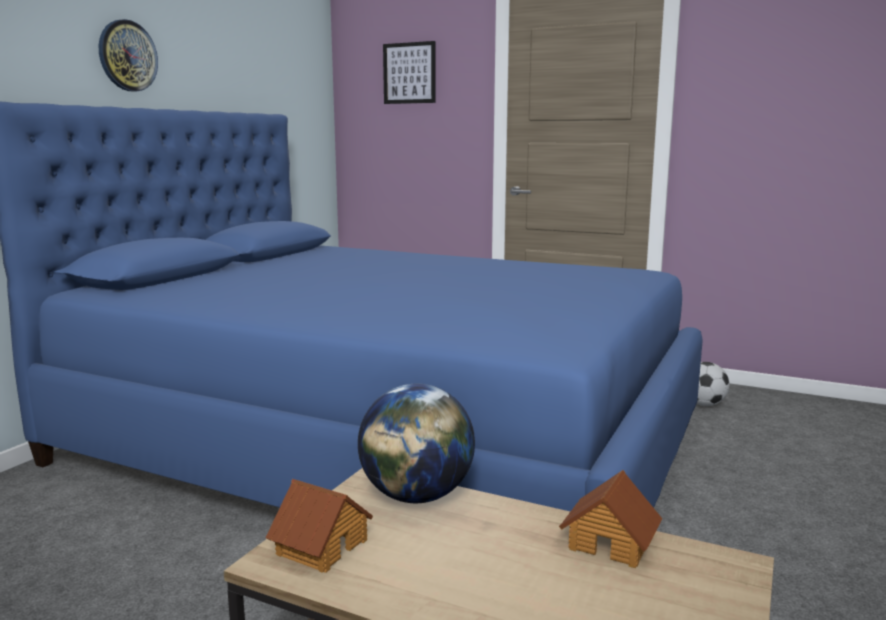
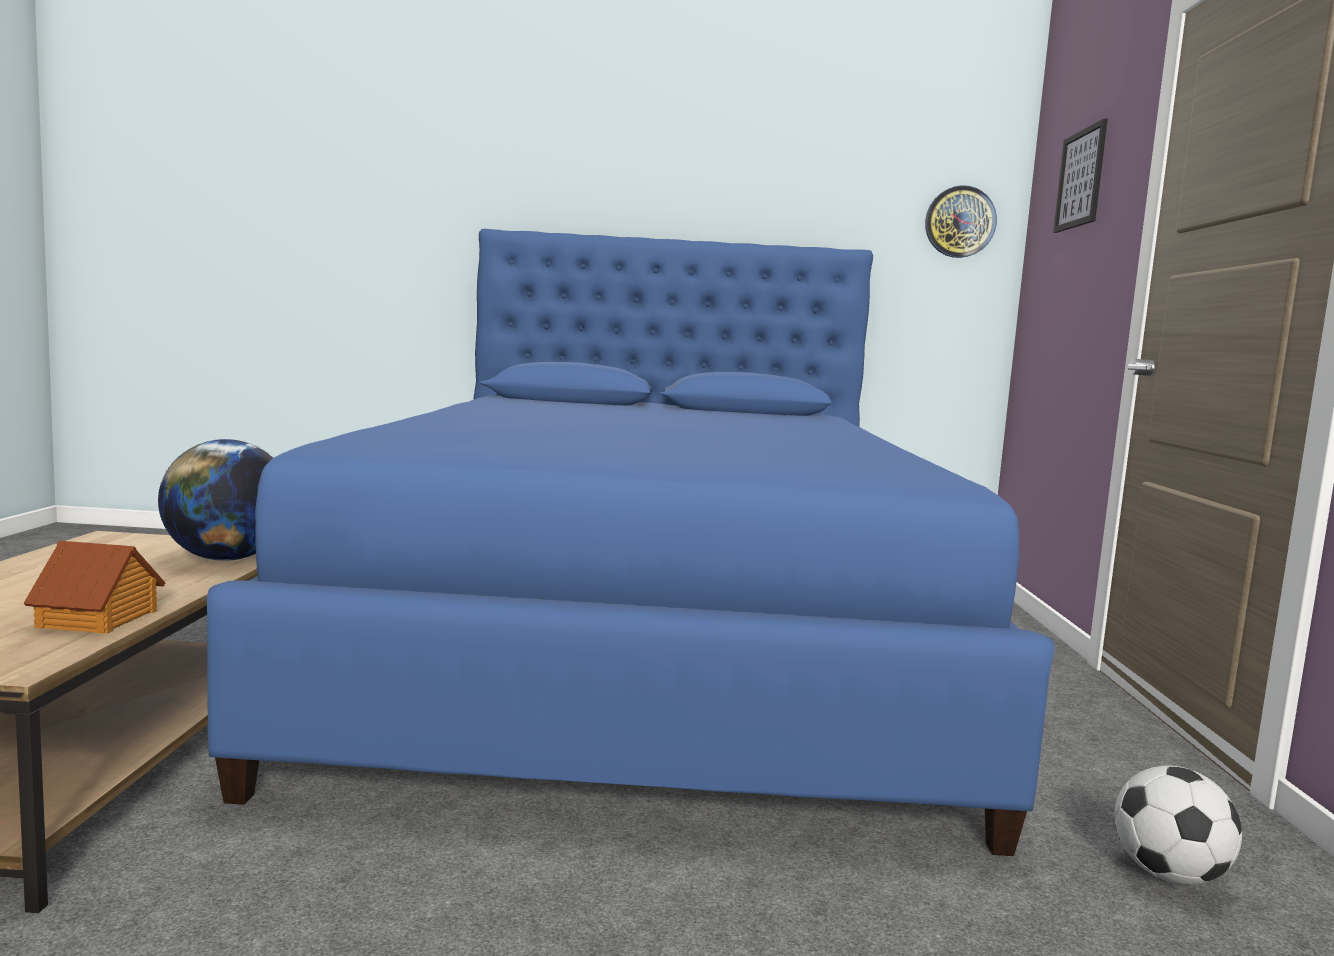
camera: 65 degrees right, 5 degrees down
(127, 56) = (655, 187): wall clock -> wall clock (960, 222)
(321, 546) = (127, 544): toy house -> none

